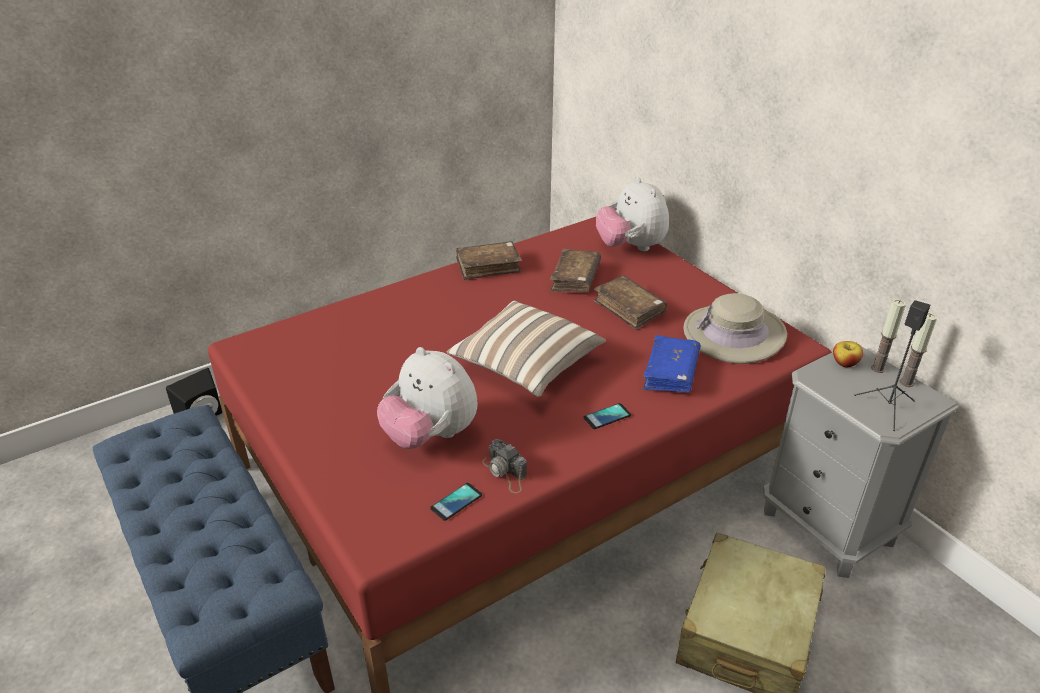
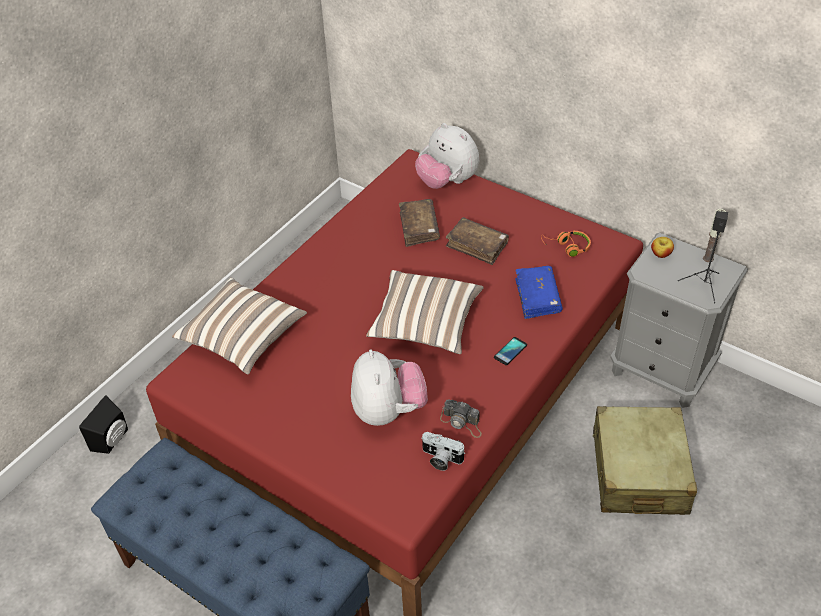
camera: 20 degrees left, 10 degrees up
(329, 328) = (242, 338): none -> pillow
(430, 435) = (388, 410): plush toy -> plush toy turned 120 degrees counterclockwise
(456, 502) = (440, 459): phone -> camera
(488, 267) = (340, 236): brown book -> none
(734, 334) = (567, 247): beige hat -> orange headphones
(878, 368) = (684, 252): candle -> none

